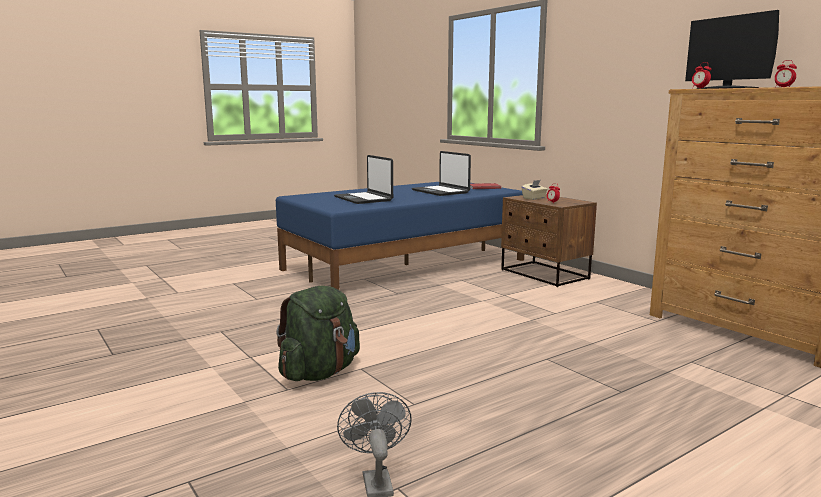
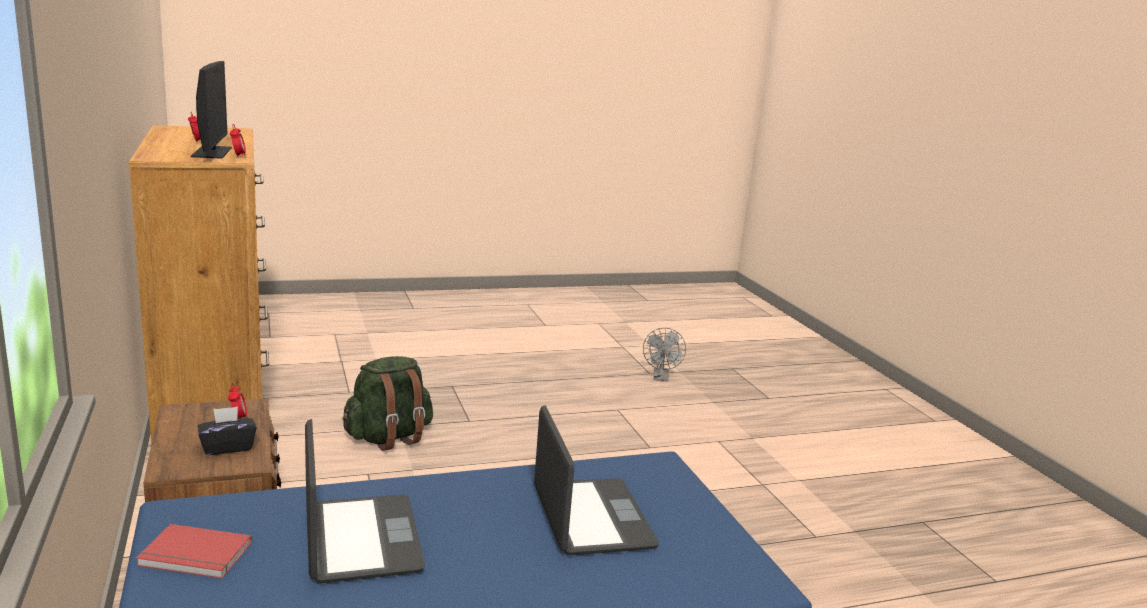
camera: 165 degrees left, 5 degrees up
(320, 373) = (689, 451): green backpack -> green backpack (389, 437)
(534, 198) = (227, 447): beige tissue box -> black tissue box

